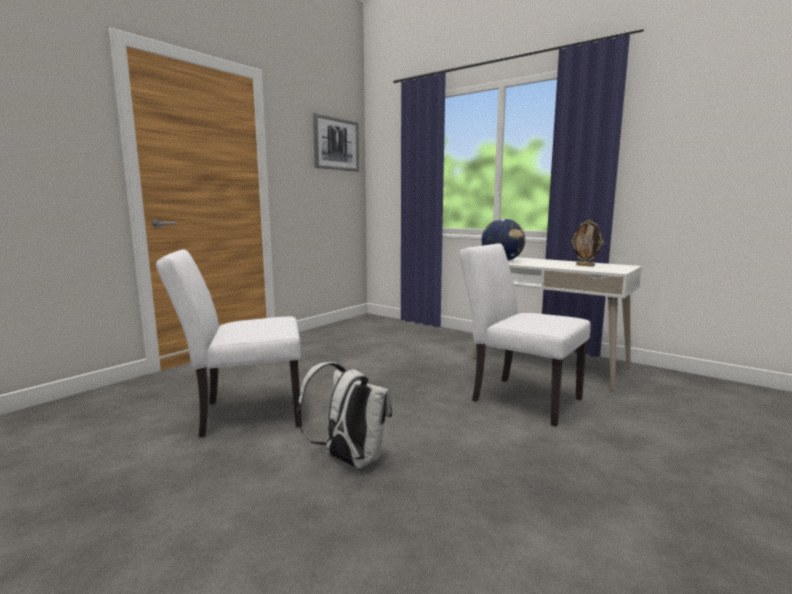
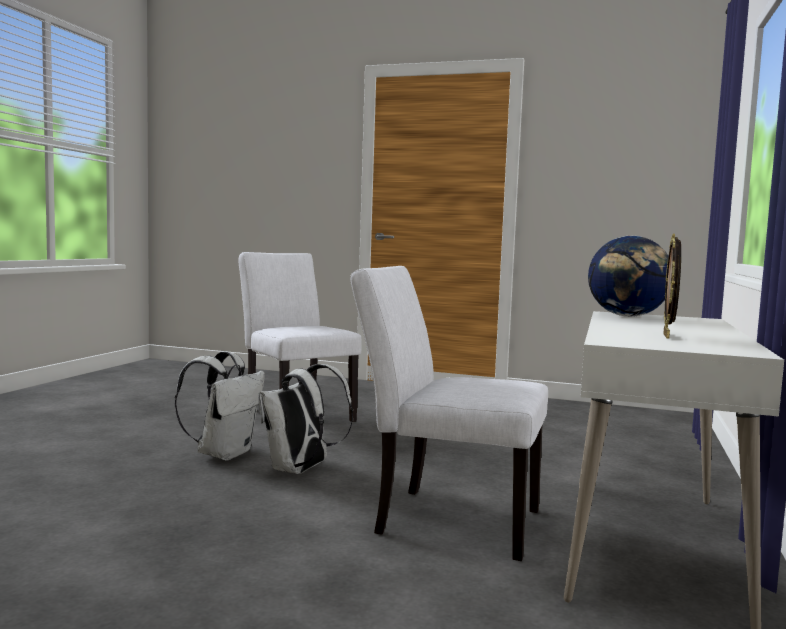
camera: 70 degrees right, 5 degrees down
(336, 144) = (653, 131): picture -> none
(413, 429) = (300, 470): none -> white backpack
(518, 397) = (445, 519): white chair -> white chair turned 90 degrees counterclockwise

